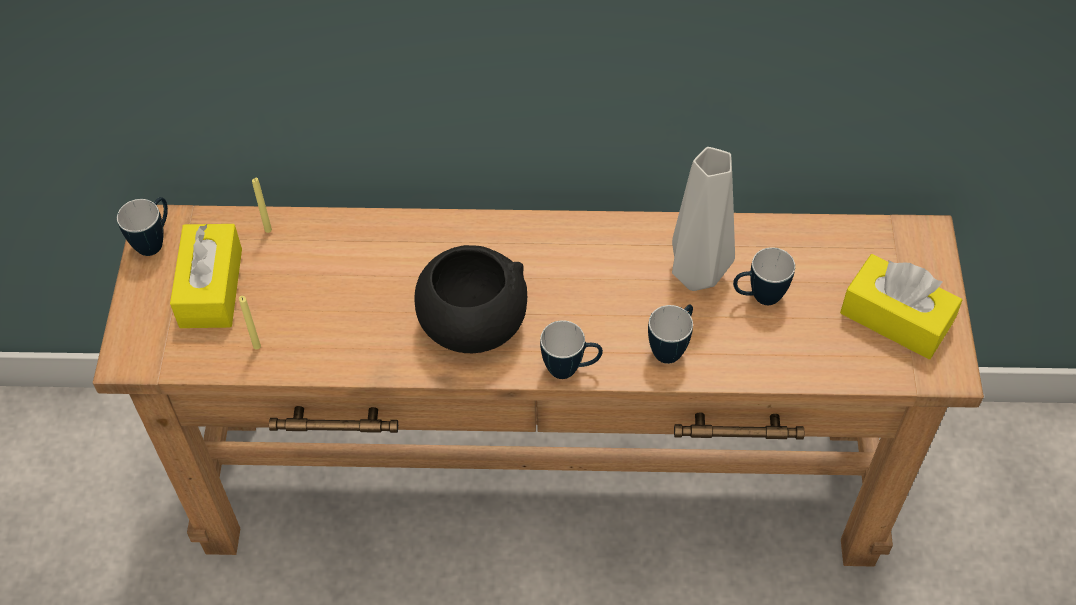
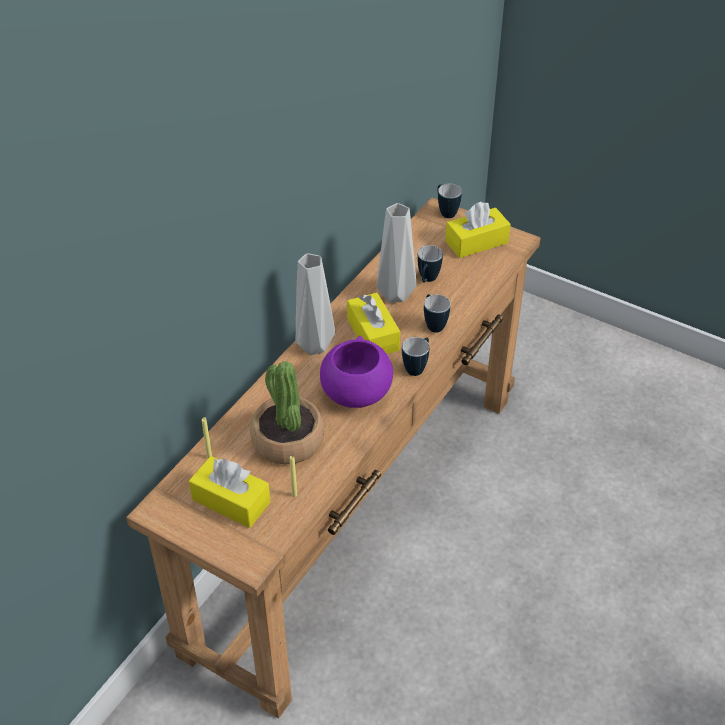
camera: 60 degrees left, 10 degrees down
(155, 241) = (168, 516): mug -> mug (445, 212)
(342, 292) = (287, 440): none -> potted plant
(472, 324) = (356, 394): black bowl -> purple bowl
(529, 237) = (316, 346): none -> grey vase
(597, 288) = (373, 335): none -> yellow tissue box

